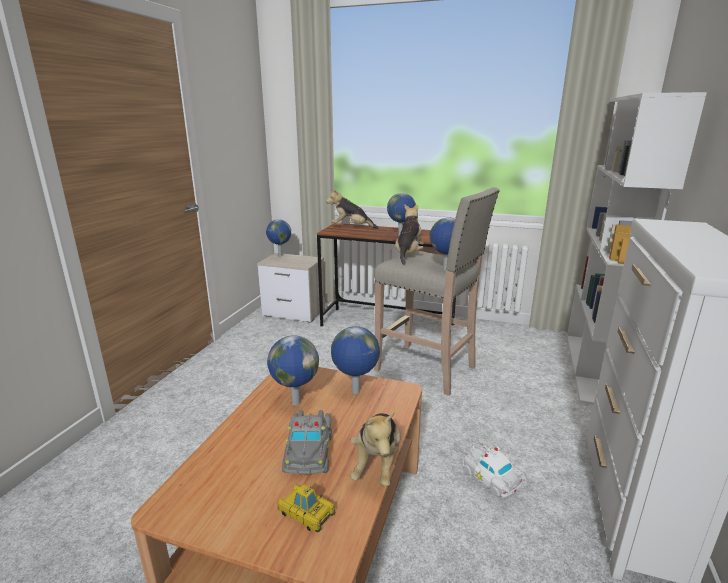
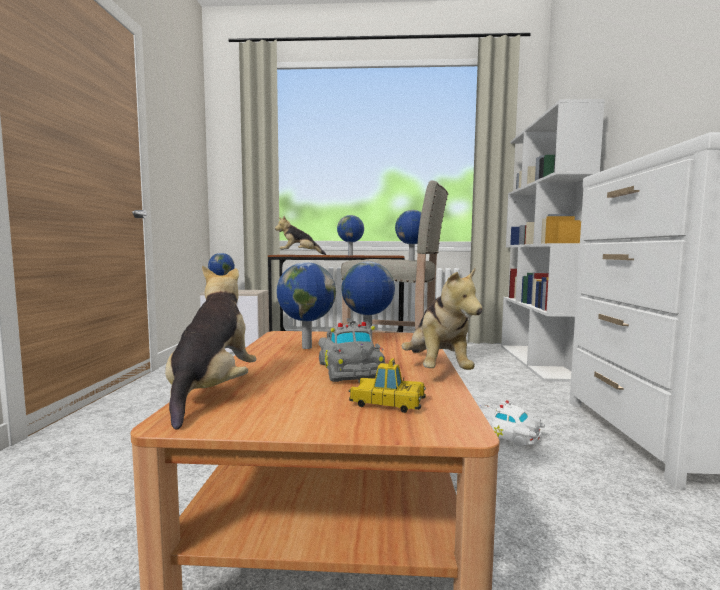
camera: 15 degrees left, 15 degrees down
(408, 254) = (368, 259): plush toy -> plush toy (212, 392)

